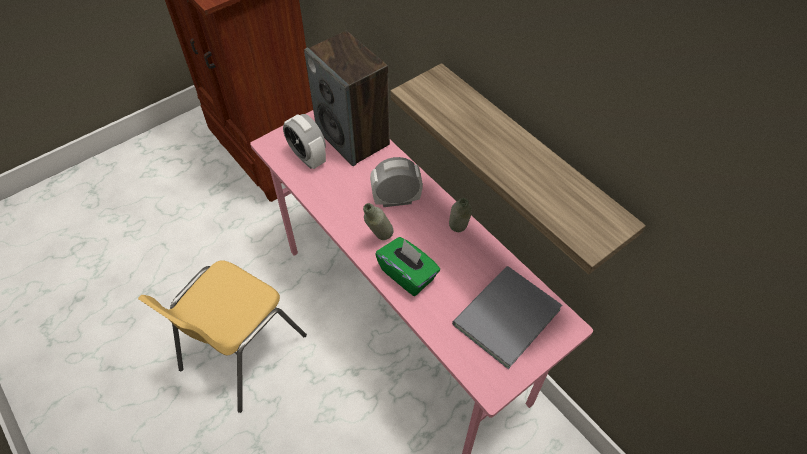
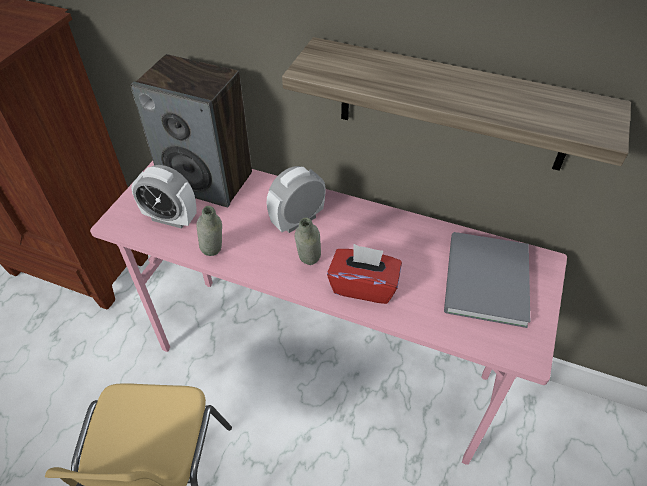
camera: 30 degrees left, 5 degrees down
(408, 274) = (363, 286): green tissue box -> red tissue box
(458, 234) = (382, 225): grey bottle -> grey bottle (215, 257)

